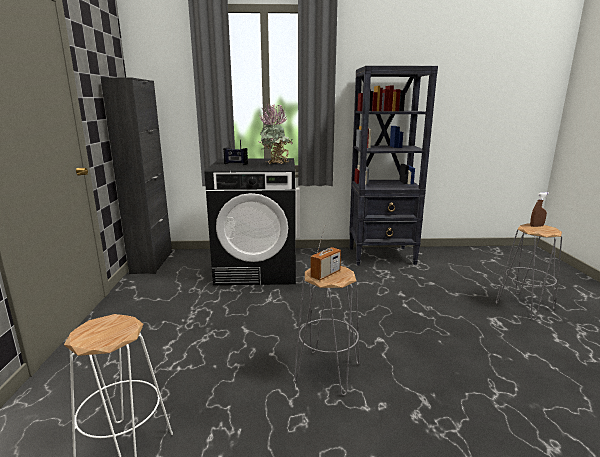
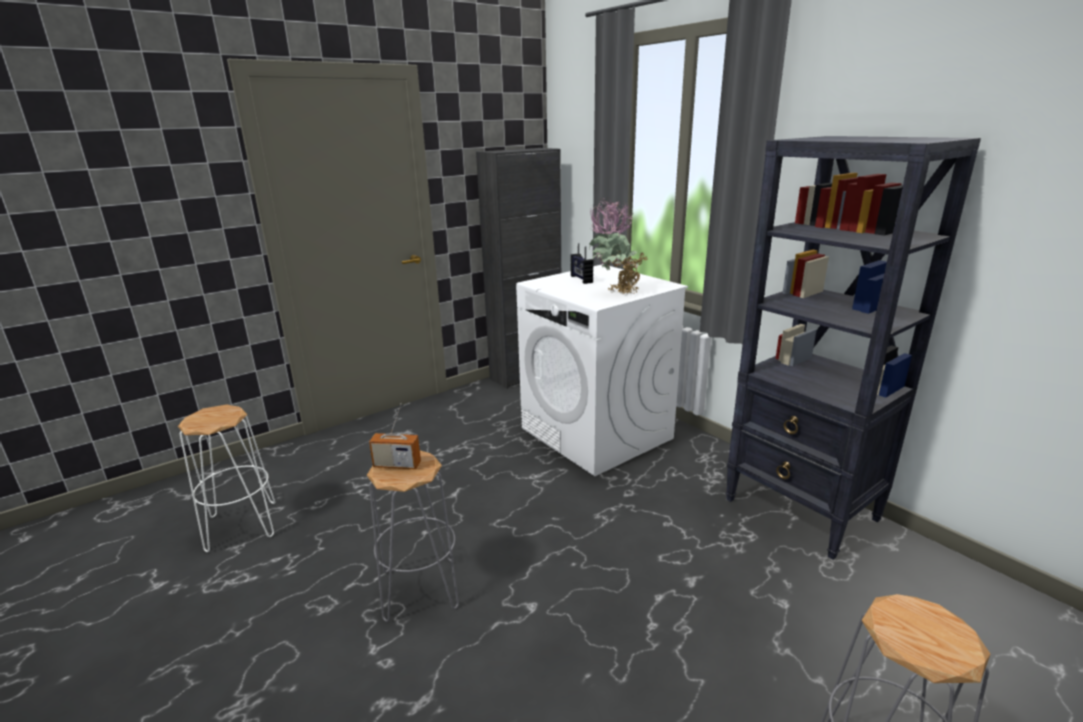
camera: 55 degrees right, 5 degrees up
(258, 269) = (597, 433): black washing machine -> white washing machine
(536, 226) = (936, 623): brown spray bottle -> none

